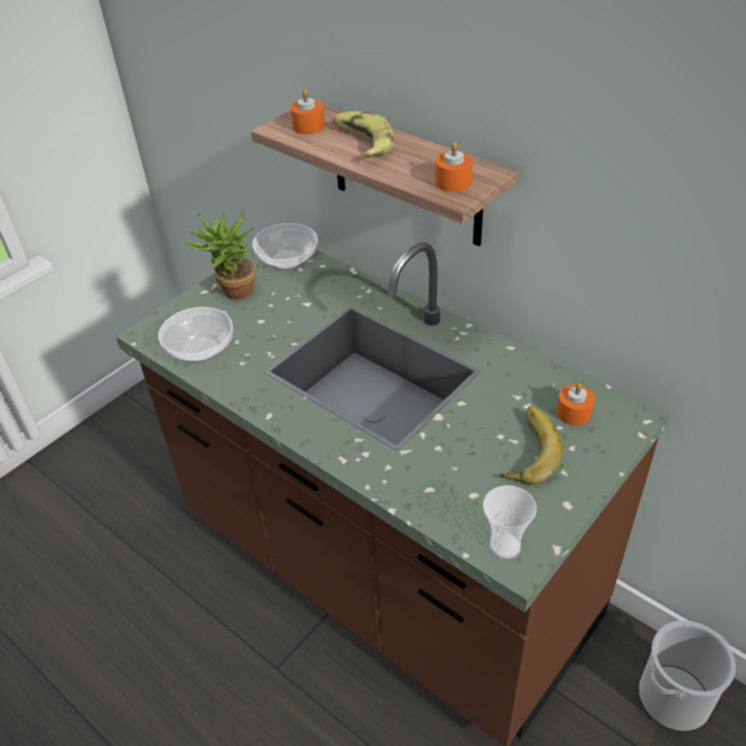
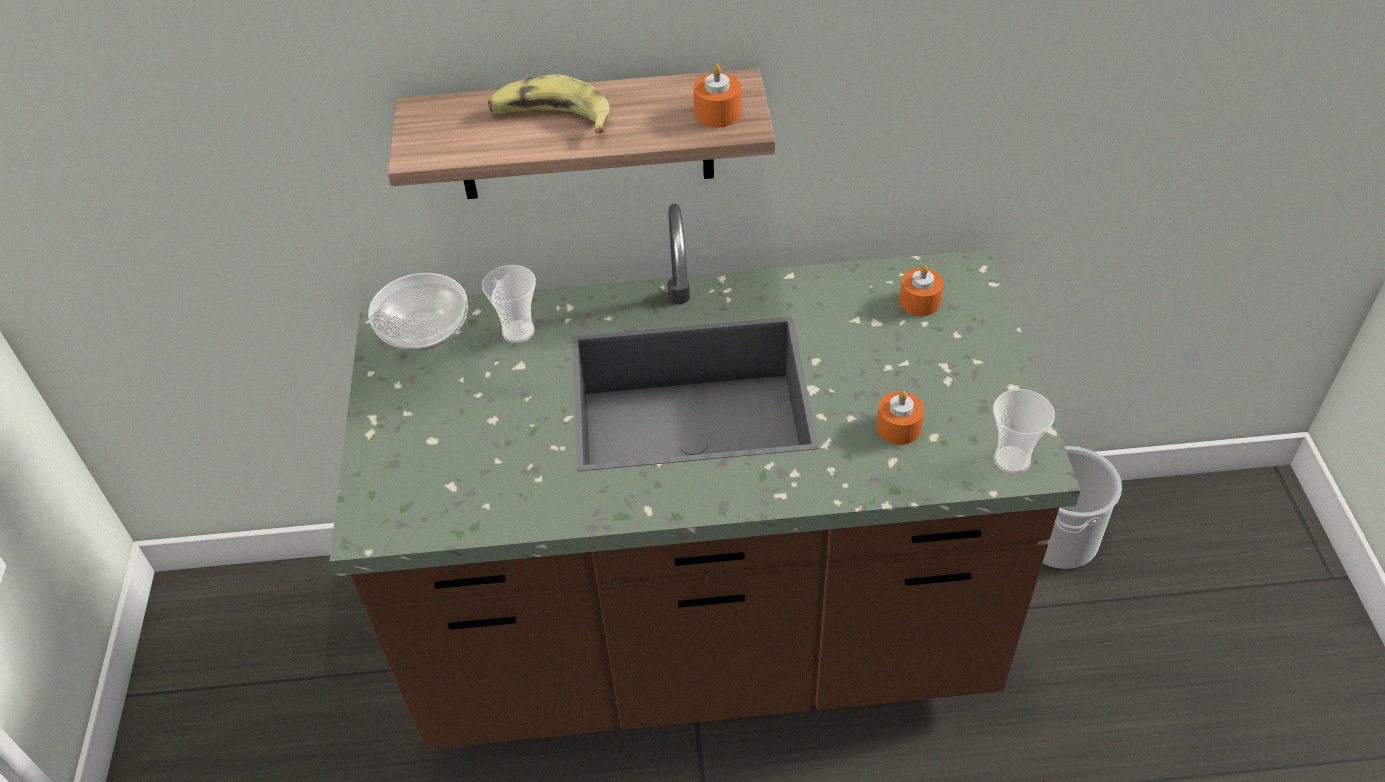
camera: 45 degrees left, 5 degrees up
(200, 349) = (465, 498): bowl -> none
(233, 293) = (413, 411): potted plant -> none
(308, 126) = (455, 131): orange candle -> orange candle (898, 427)
(328, 287) = (518, 331): none -> cup
(526, 450) = (924, 364): banana -> none

